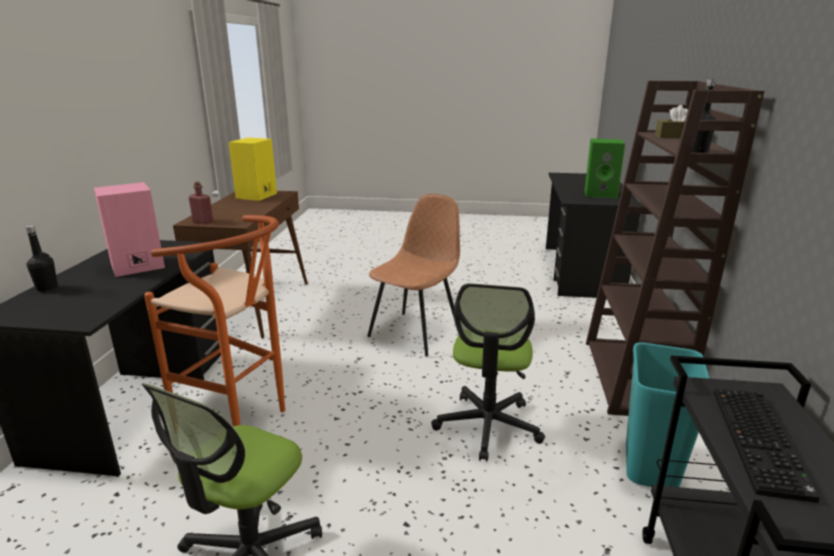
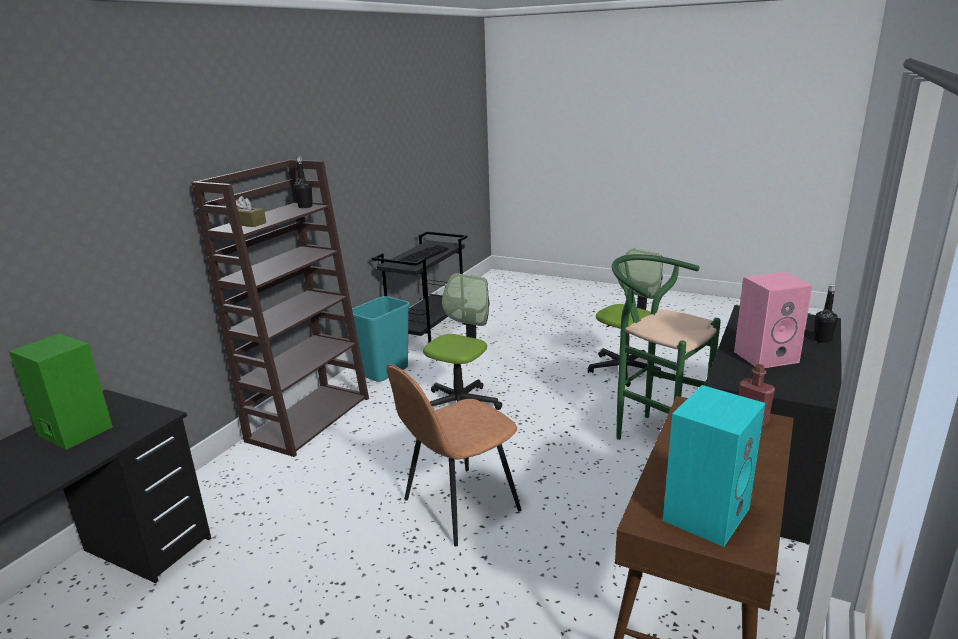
camera: 160 degrees left, 0 degrees up
(241, 422) = (652, 435): orange stool -> green stool
(256, 196) = (705, 512): yellow speaker -> turquoise speaker

